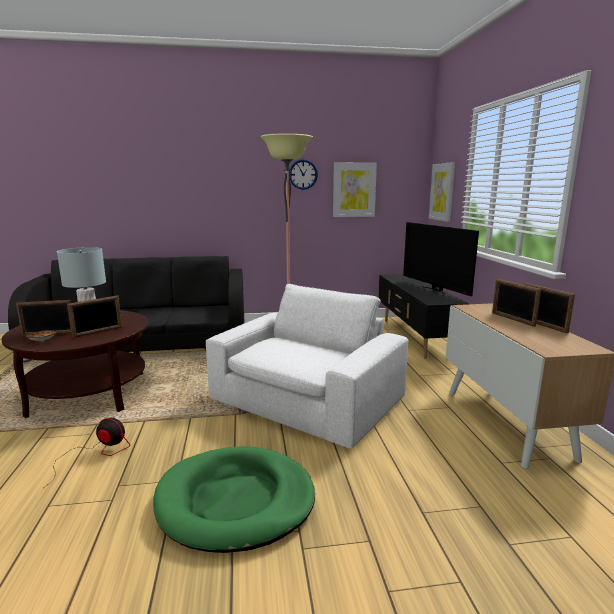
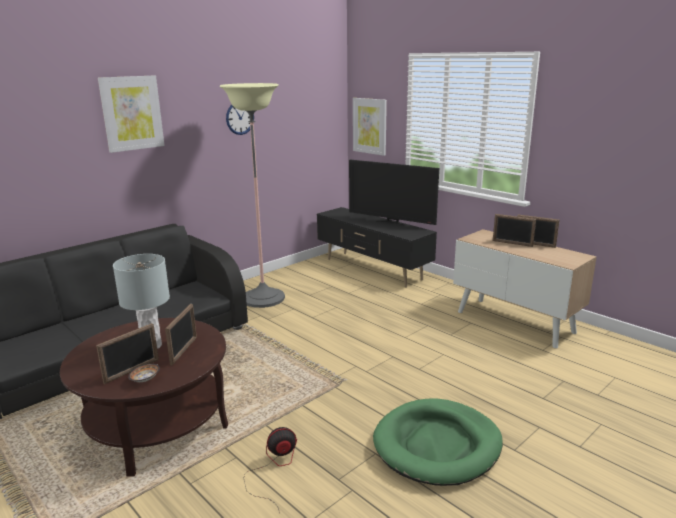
camera: 35 degrees left, 5 degrees up
(306, 400) = (372, 354): white armchair -> none
(354, 190) = (287, 129): picture -> picture (132, 113)

